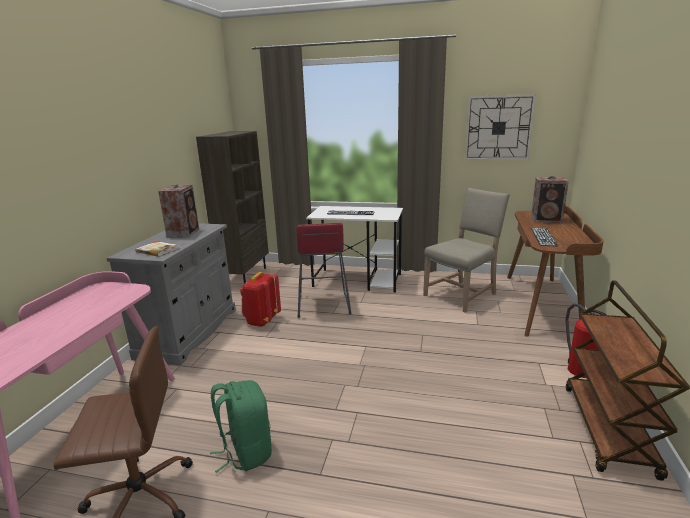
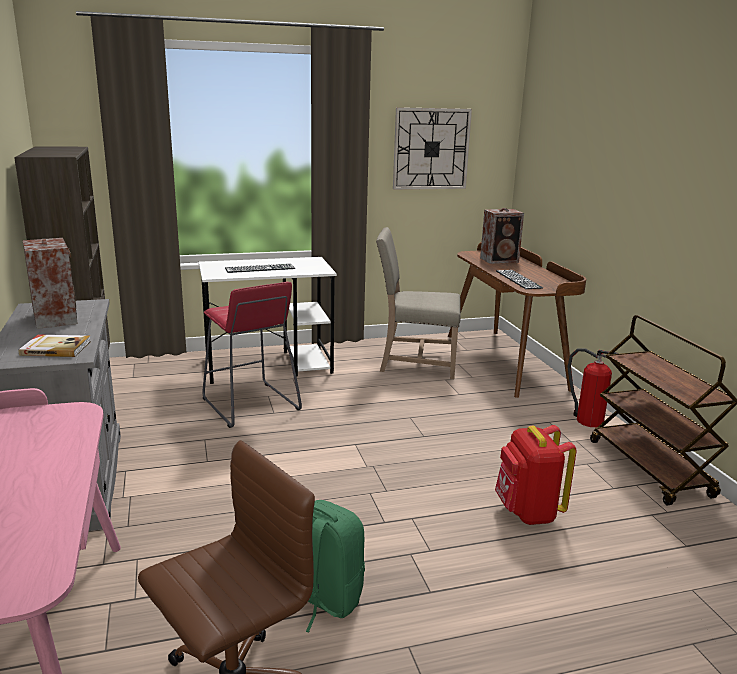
camera: 30 degrees left, 0 degrees up
(261, 321) = (179, 442): red backpack -> red backpack (527, 512)
(462, 294) = (415, 363): beige chair -> beige chair turned 105 degrees counterclockwise

